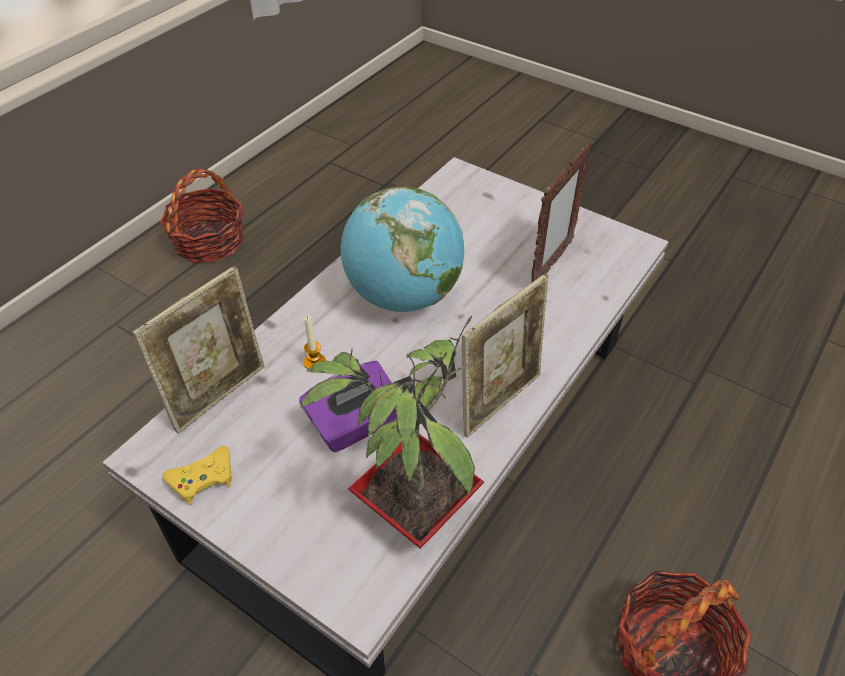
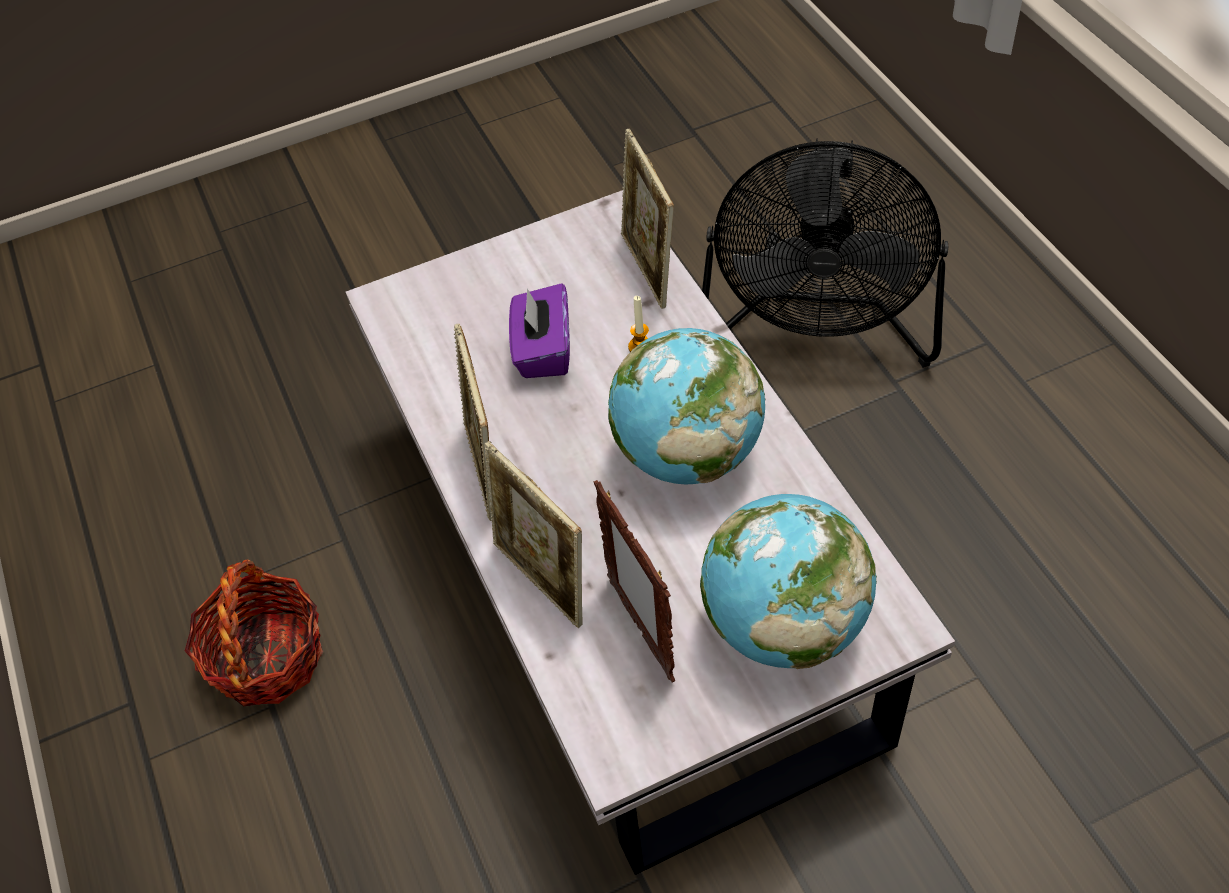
camera: 125 degrees right, 5 degrees up
(124, 429) = (810, 323): none -> black fan
(202, 478) = (563, 240): yellow game controller -> none
(209, 242) = (1120, 467): basket -> none
(412, 508) = (430, 358): potted plant -> none
(496, 213) = (783, 624): none -> globe
(560, 324) = (543, 581): none -> picture frame

